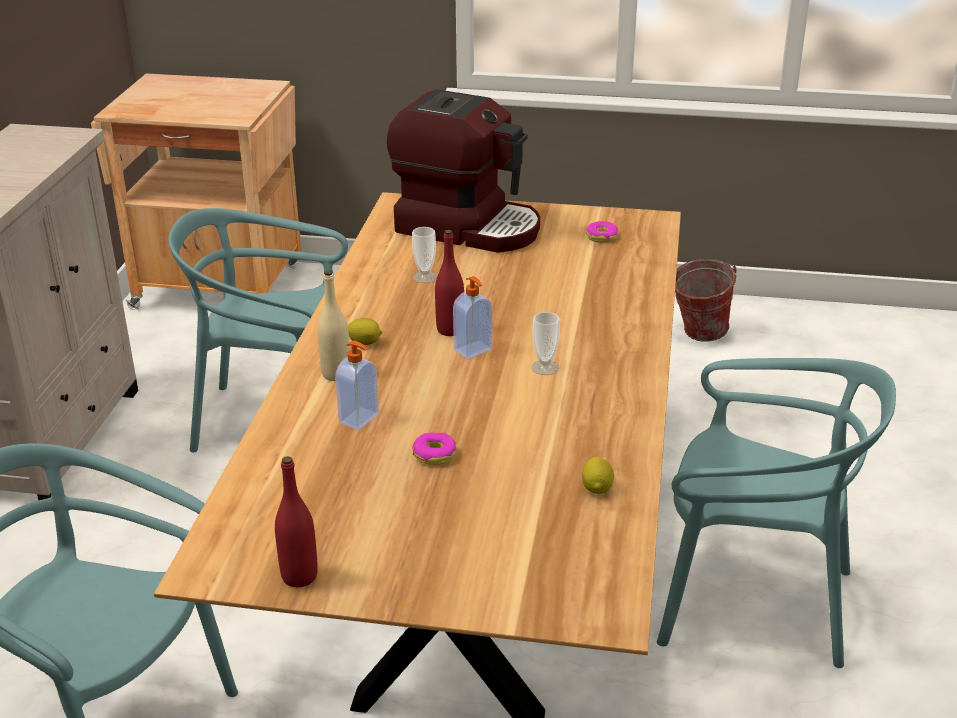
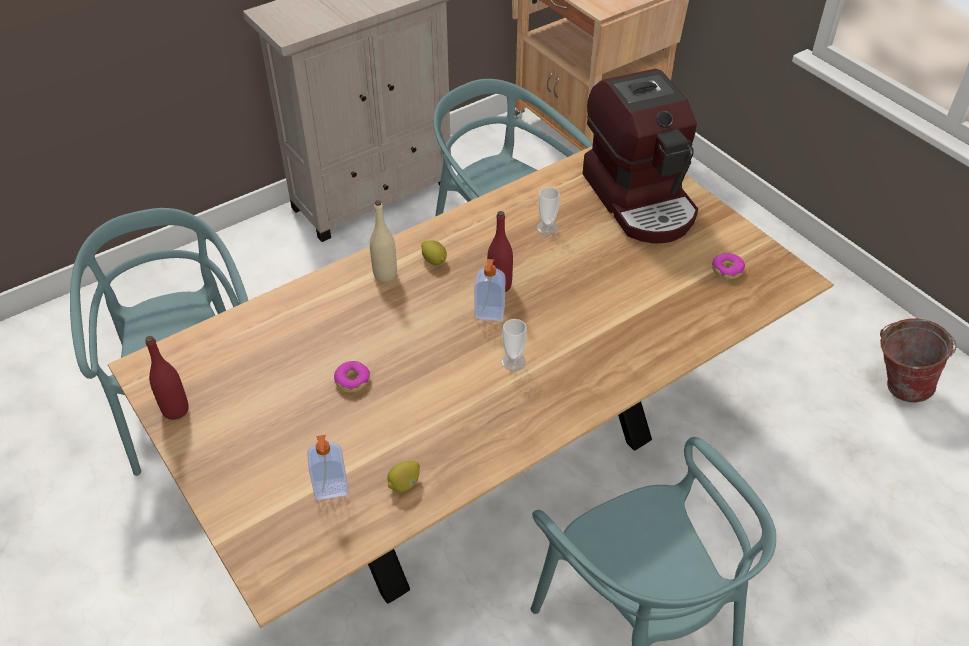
camera: 45 degrees right, 15 degrees up
(360, 419) = (350, 321): soap dispenser -> soap dispenser (331, 489)

